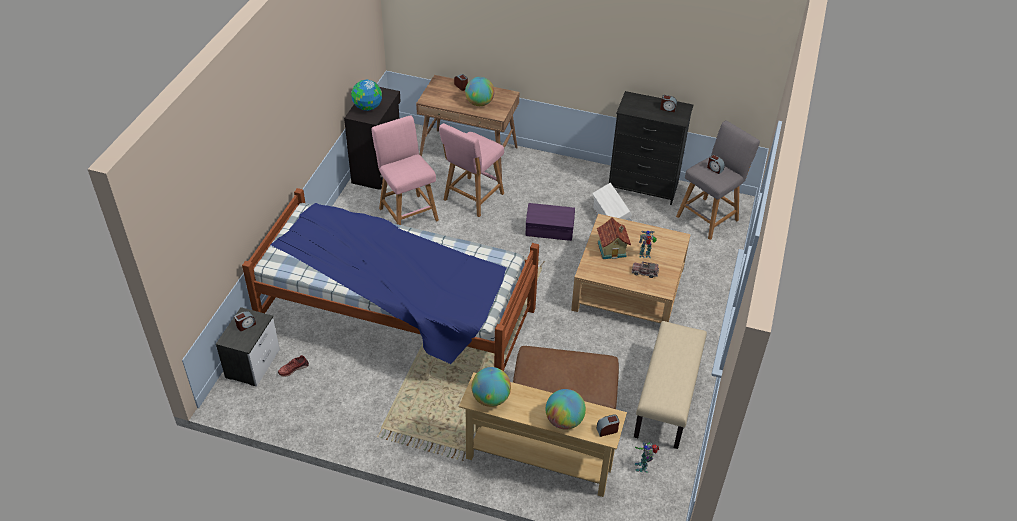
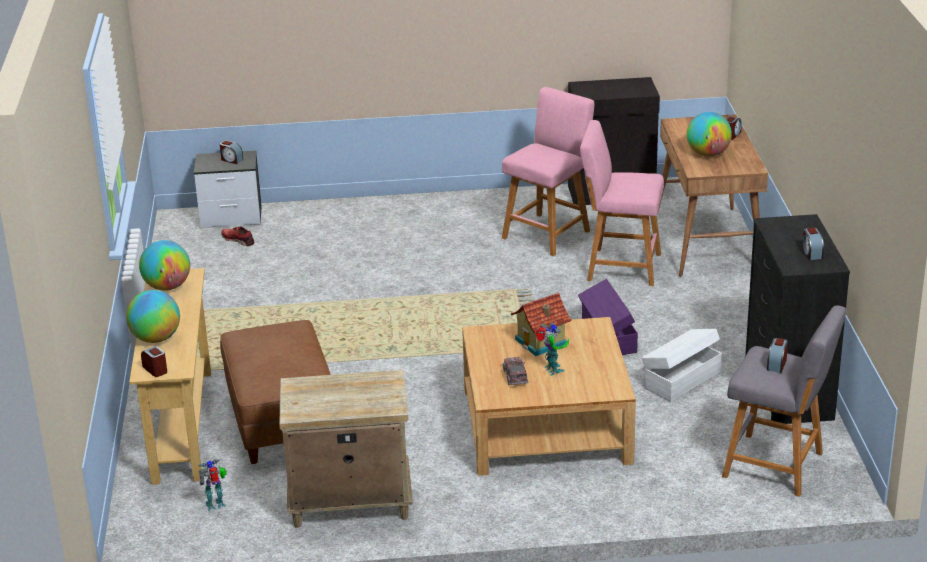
camera: 70 degrees right, 15 degrees down
(367, 107) = (603, 88): globe -> none
(397, 320) = (355, 277): bed -> none
(667, 399) = (349, 502): beige bench -> beige nightstand

